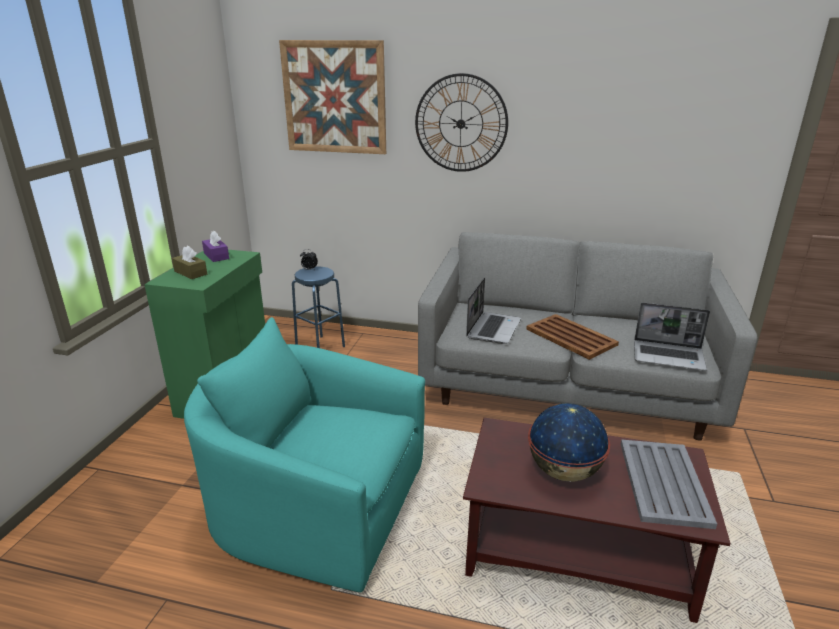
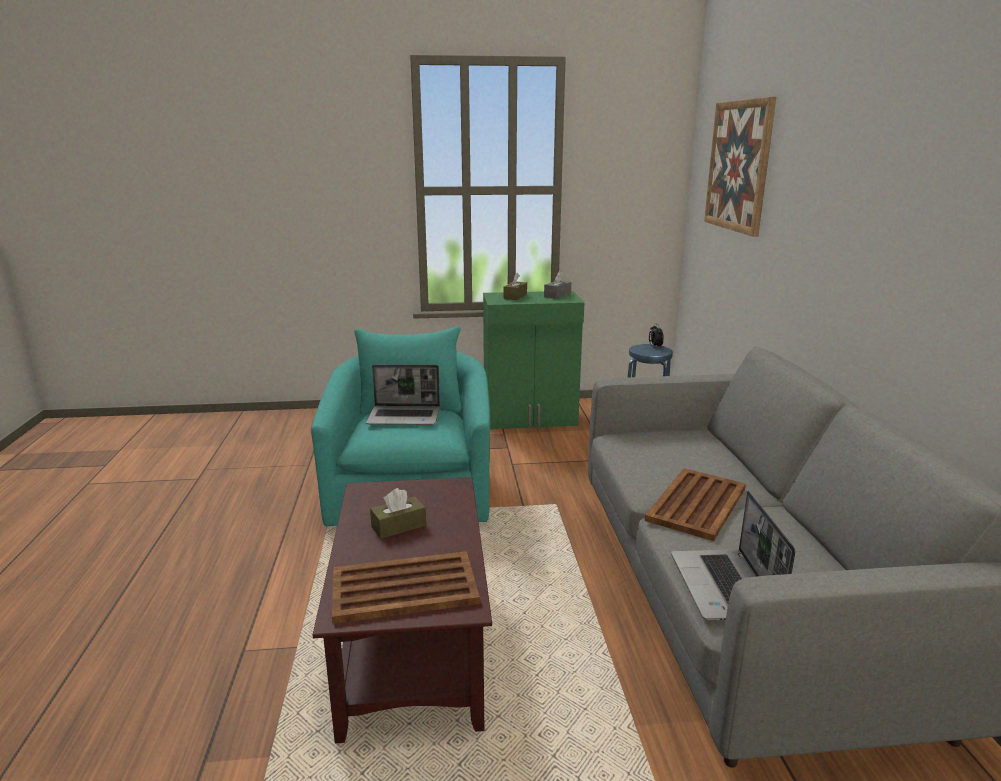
camera: 70 degrees right, 5 degrees down
(216, 256) = (557, 295): purple tissue box -> grey tissue box
(461, 123) = (814, 205): wall clock -> none
(493, 328) = (659, 454): laptop -> laptop (405, 417)
(564, 472) = (398, 526): globe -> brown tissue box
(663, 482) = (406, 588): grey tray -> brown tray

